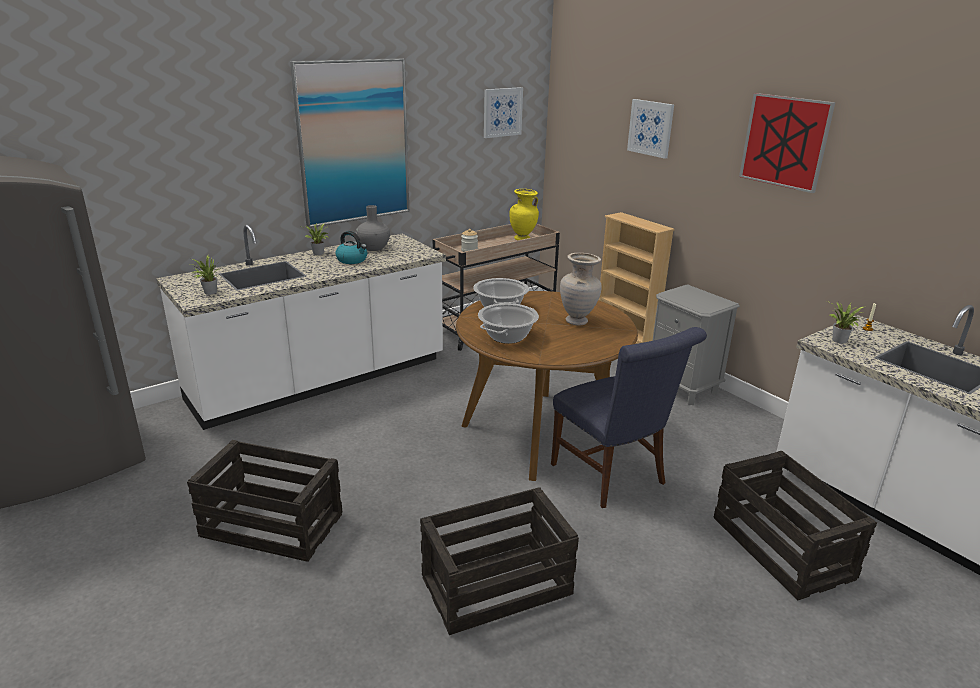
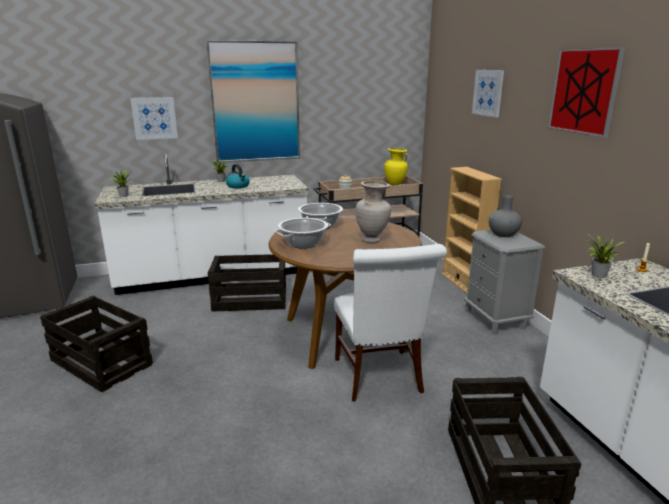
camera: 20 degrees right, 5 degrees down
(373, 248) = (262, 181): grey vase -> grey vase (503, 234)
(497, 585) = (218, 442): crate -> crate (251, 300)
(502, 112) = (384, 87): picture -> picture (154, 118)
(613, 477) = (380, 378): blue chair -> white chair

